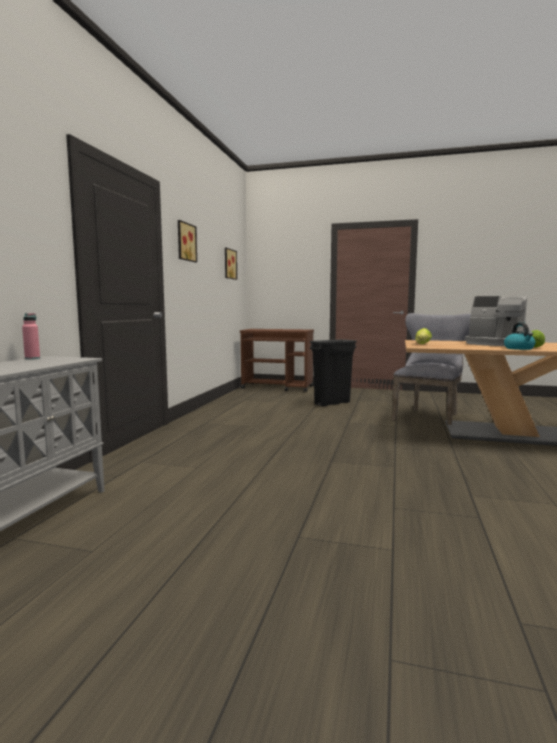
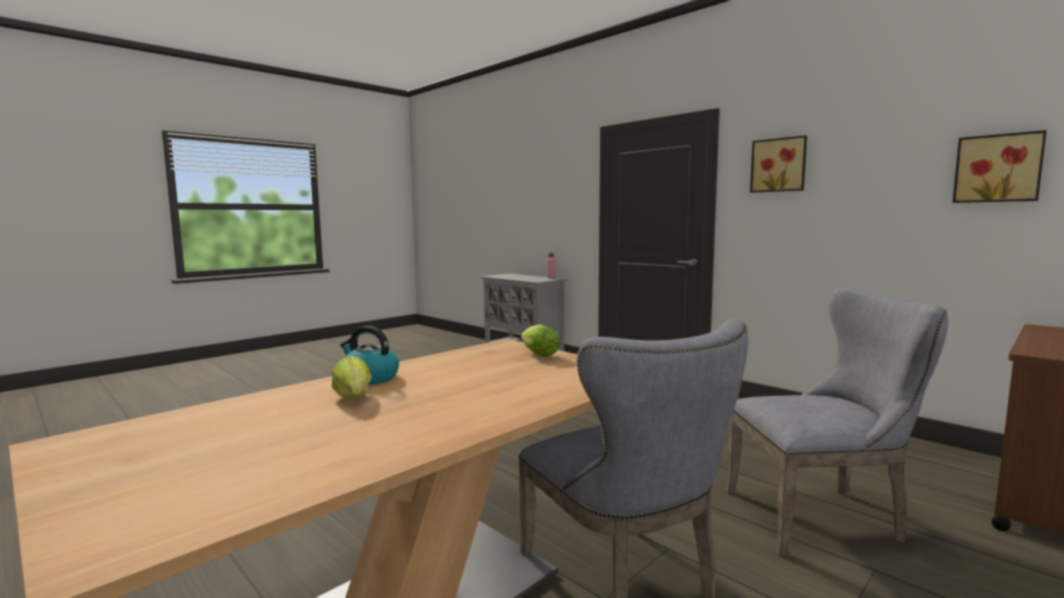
camera: 120 degrees right, 0 degrees up
(332, 403) = (822, 517): black trash can -> grey chair
(494, 344) = (456, 397): coffee machine -> none

